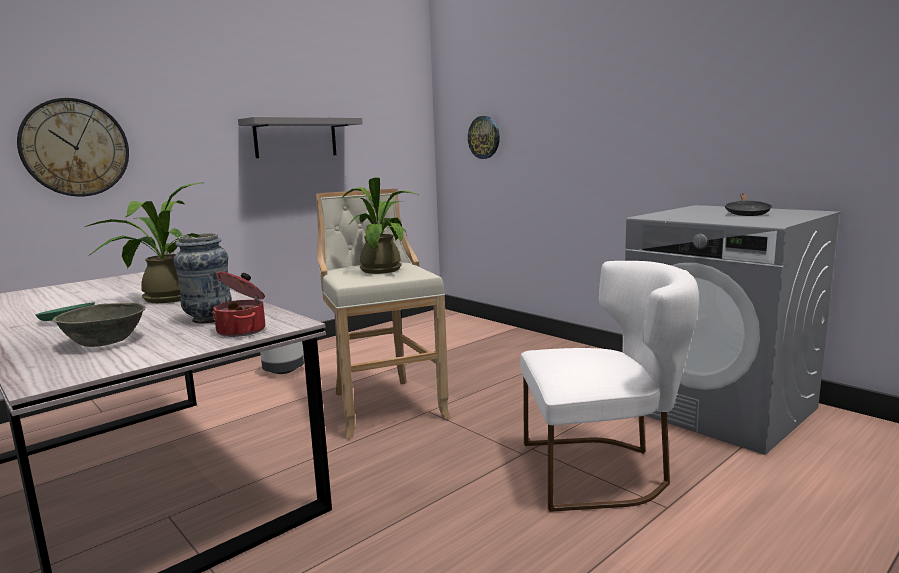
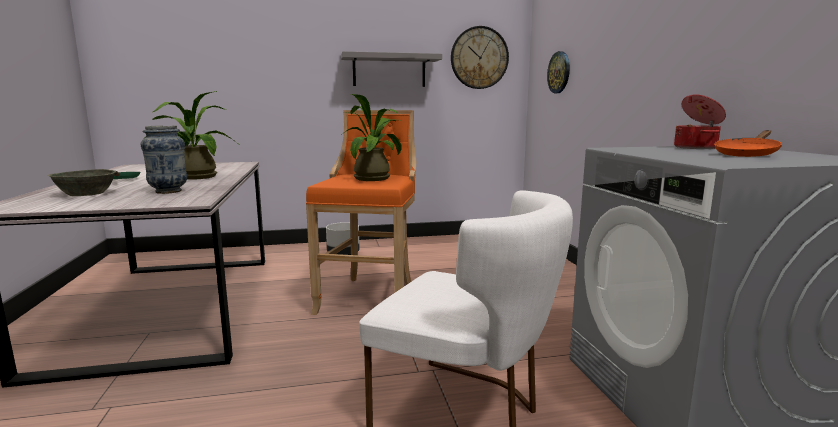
camera: 30 degrees right, 0 degrees up
(75, 148) = (221, 72): wall clock -> wall clock (479, 58)
(243, 330) = (157, 201): cooking pot -> cooking pot (696, 147)
(383, 405) = (371, 296): beige stool -> orange stool
(746, 213) = (747, 154): black frying pan -> orange frying pan

